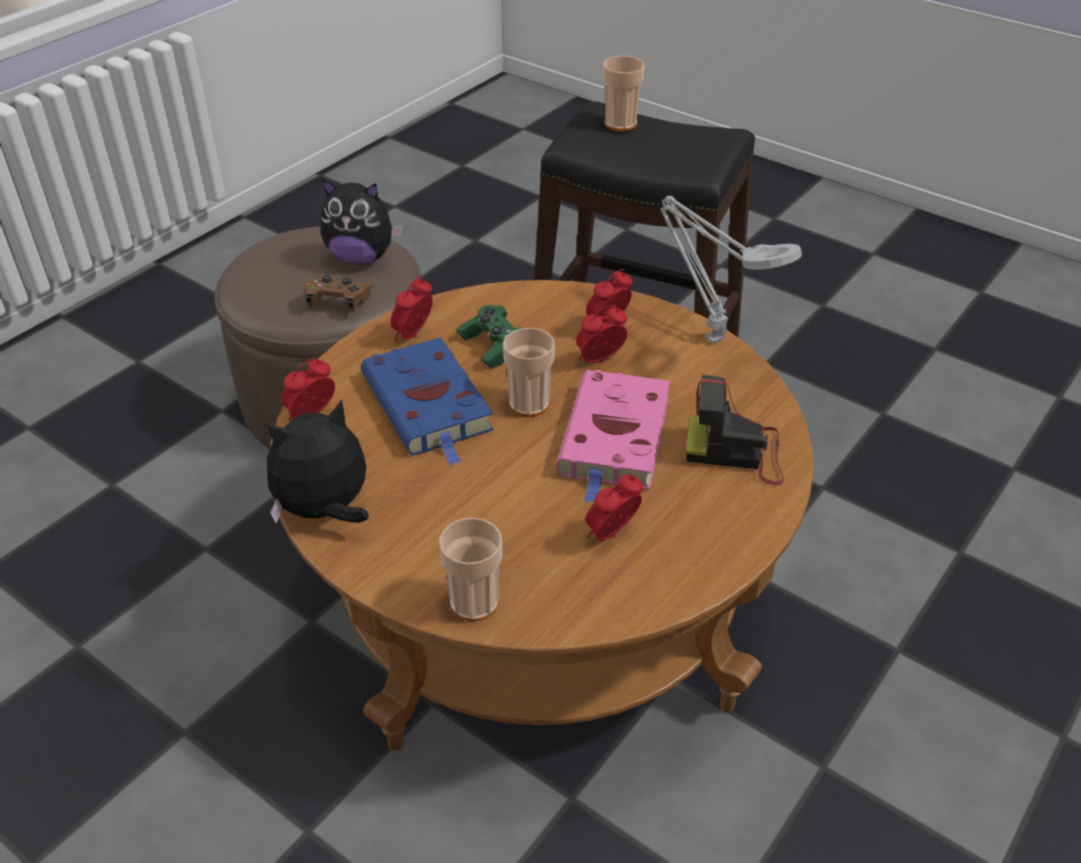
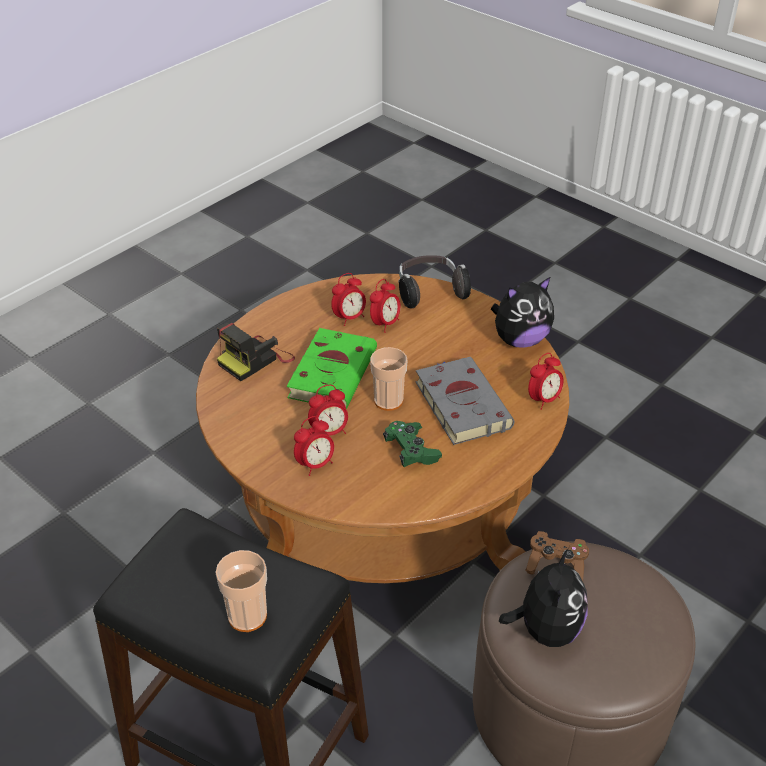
camera: 175 degrees left, 0 degrees up
(361, 257) = (545, 629): plush toy -> plush toy turned 90 degrees clockwise
(414, 336) = (477, 465): alarm clock -> alarm clock (385, 324)
(429, 406) = (460, 403): blue book -> grey book
(474, 602) = (430, 292): cup -> headphones
(615, 439) = (333, 372): pink book -> green book
(710, 336) = (234, 449): grey table lamp -> none
(737, 452) = (255, 359): camera -> camera turned 120 degrees clockwise

